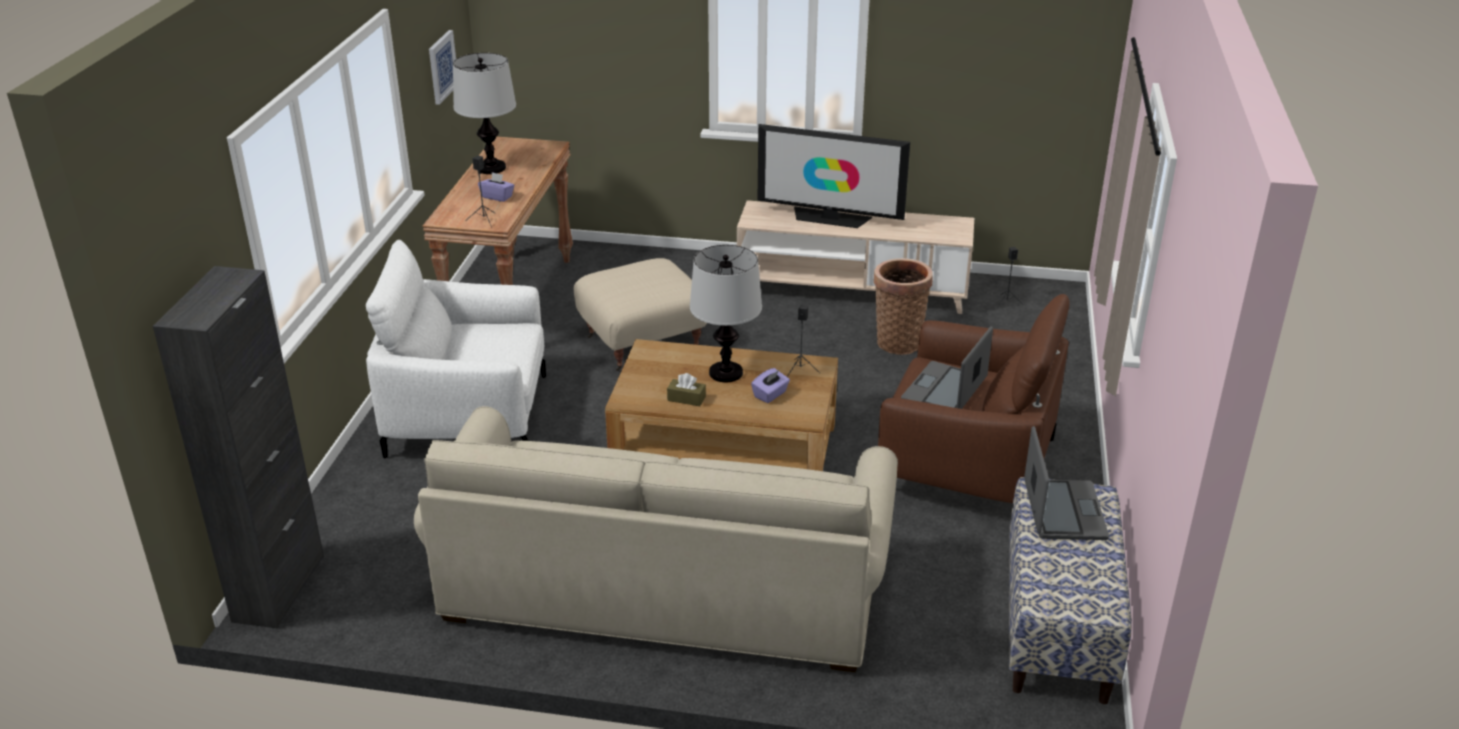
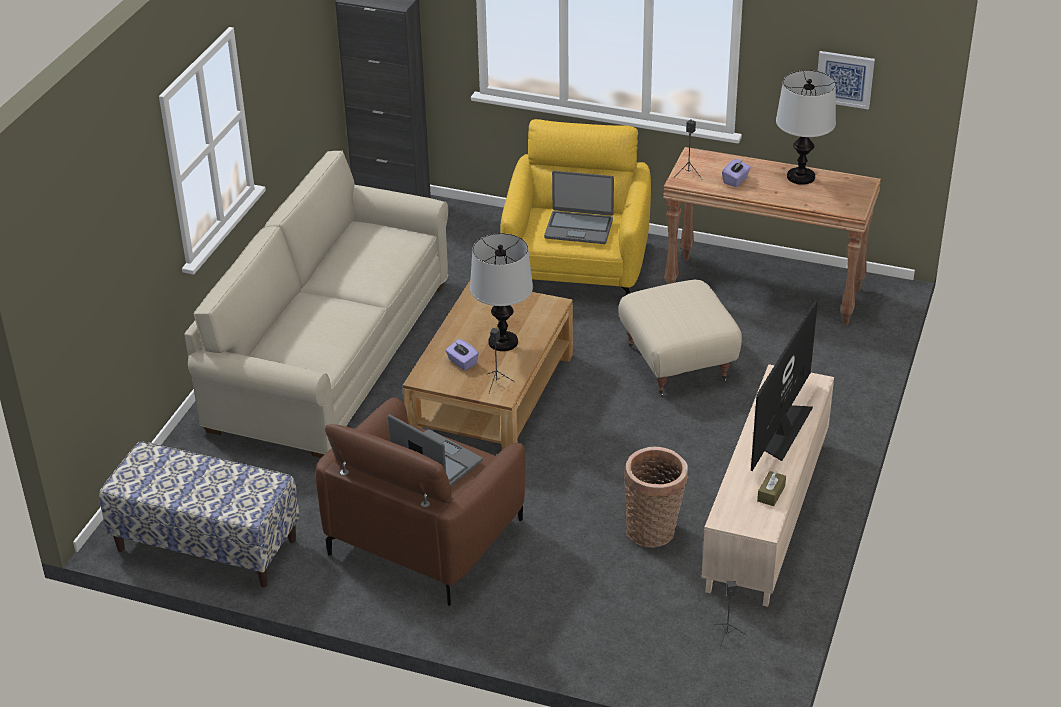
camera: 100 degrees right, 5 degrees up
(469, 415) = (577, 269): white armchair -> yellow armchair
(686, 398) = (470, 319): brown tissue box -> brown tissue box (771, 494)
(1063, 511) = (238, 489): laptop -> laptop (579, 228)

